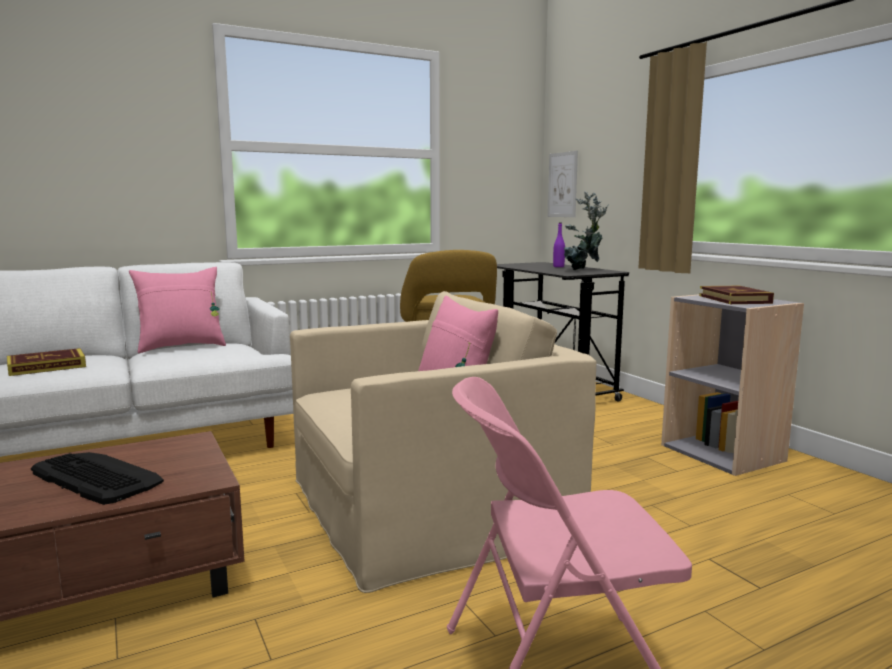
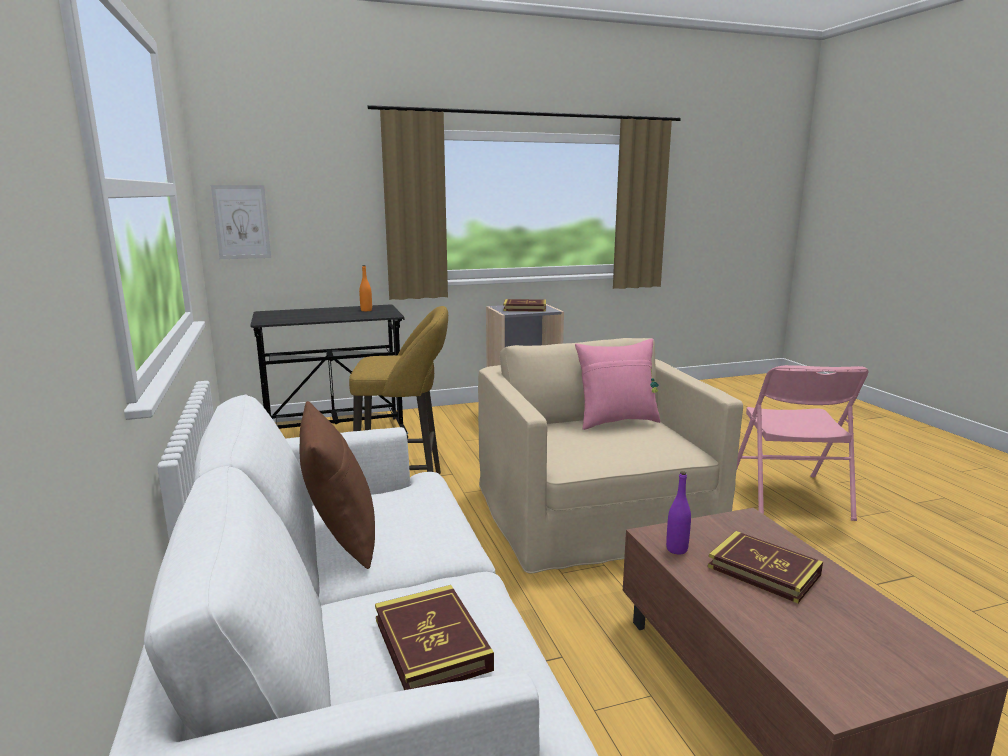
camera: 80 degrees left, 5 degrees up
(96, 477) = (763, 571): keyboard -> book
(181, 347) = (341, 539): pink pillow -> brown pillow
(558, 266) = (319, 312): purple bottle -> purple bottle (676, 549)
(583, 270) = (366, 310): potted plant -> orange bottle

